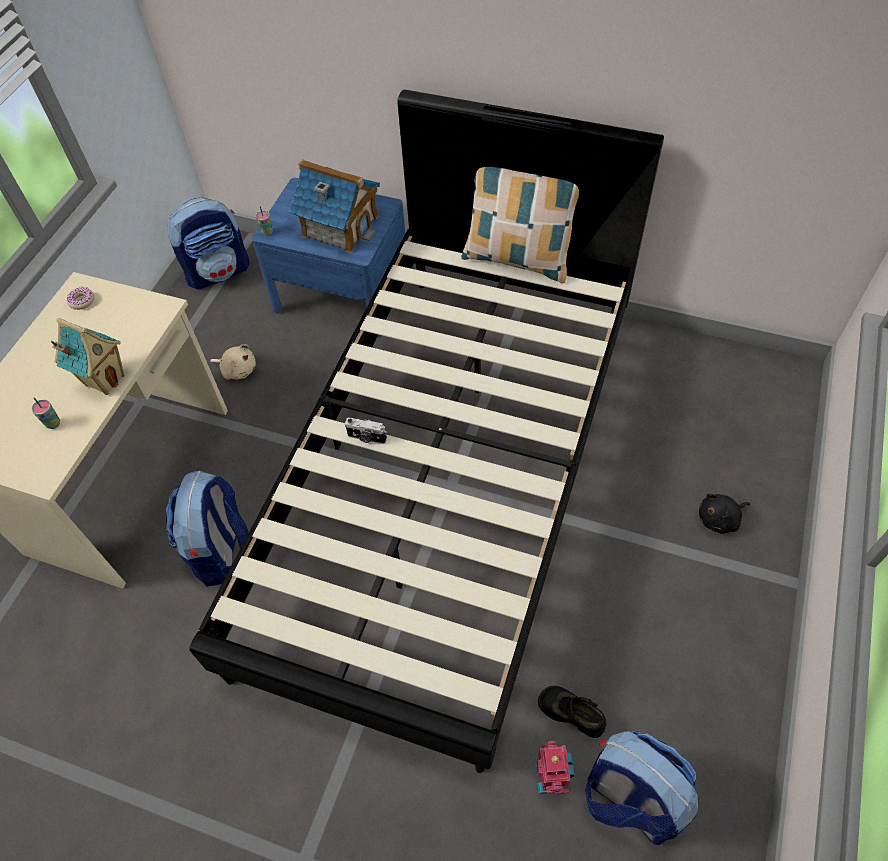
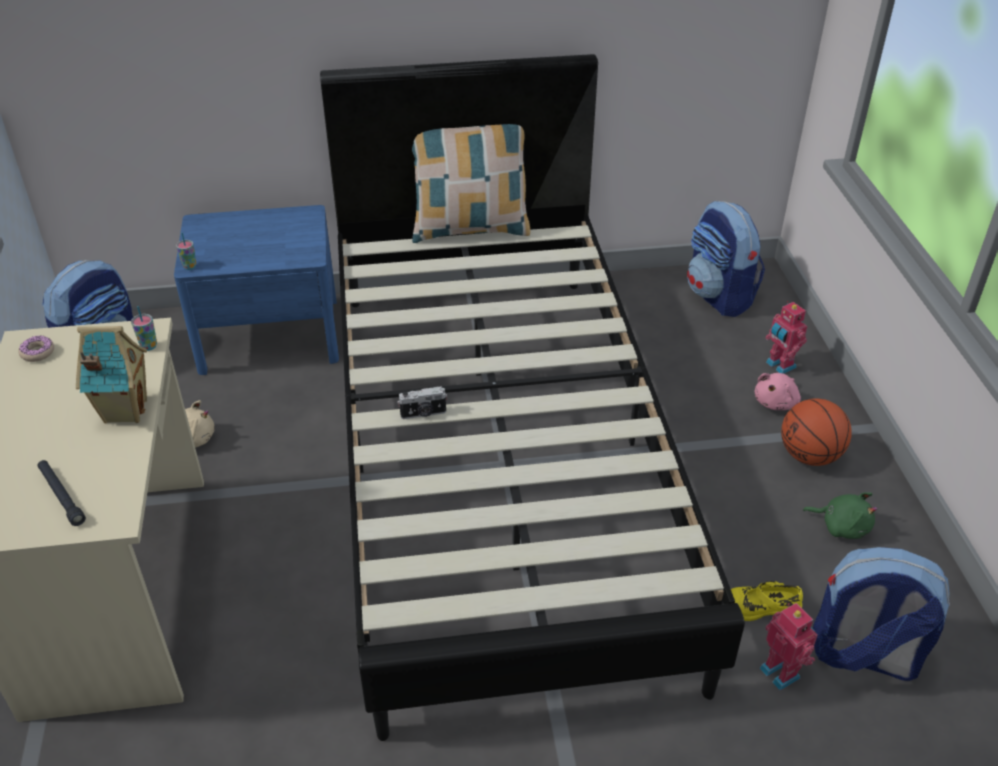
camera: 30 degrees left, 15 degrees down
(24, 441) = (61, 496): none -> black flashlight
(53, 424) = (88, 468): cup -> cup (149, 346)
(222, 550) = (287, 616): backpack -> backpack (719, 296)
(340, 225) = (270, 241): toy house -> none
(572, 712) = (760, 607): black shoe -> yellow shoe
(695, 669) = (841, 526): none -> green plush toy
(714, 586) = (810, 455): none -> basketball
(720, 519) = (776, 402): black plush toy -> pink plush toy
(748, 481) = (779, 365): none -> toy robot

